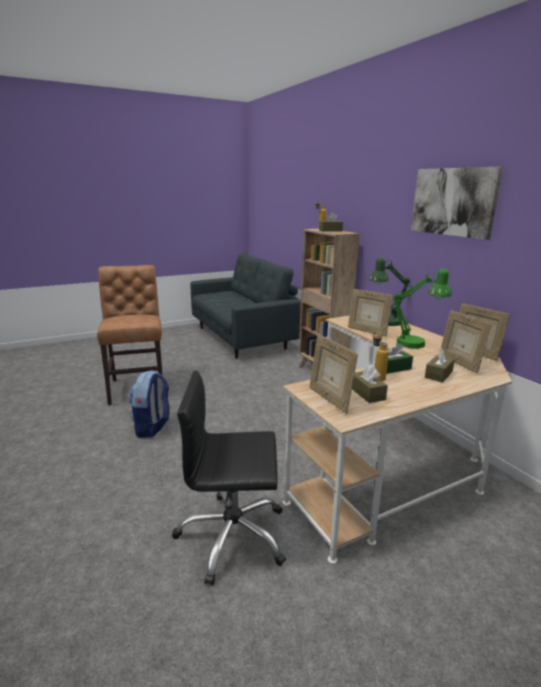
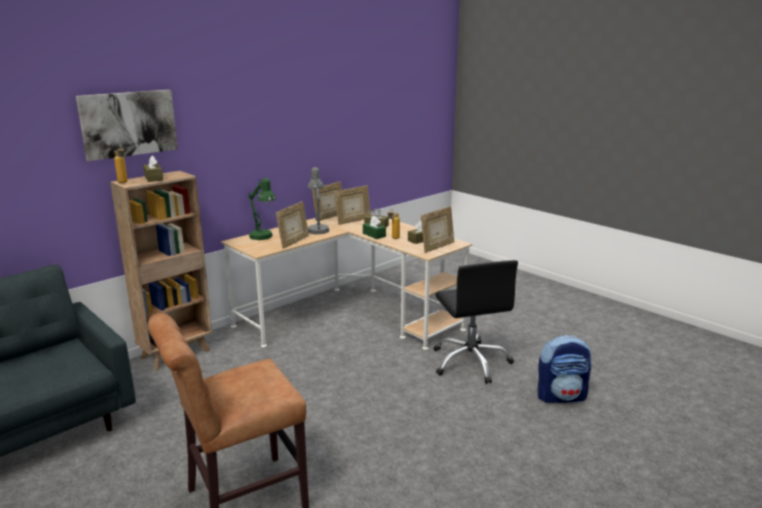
camera: 105 degrees left, 0 degrees up
(152, 427) = (352, 443): backpack -> backpack (561, 396)
(417, 344) = (318, 229): green table lamp -> grey table lamp
(453, 202) = (275, 118): picture -> picture (128, 123)

